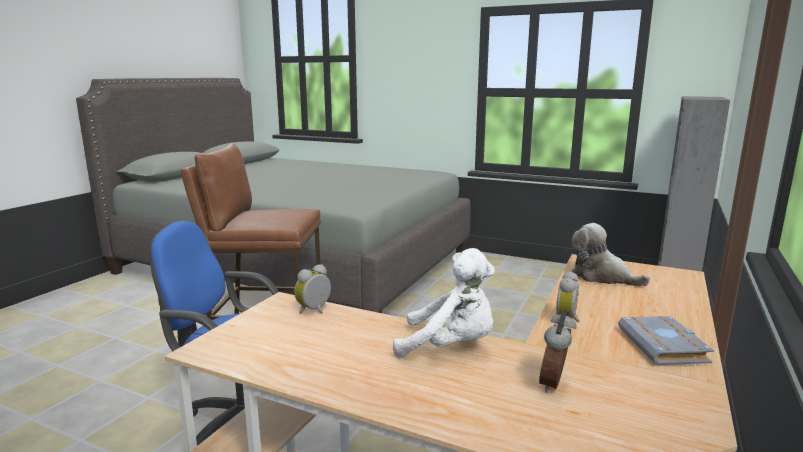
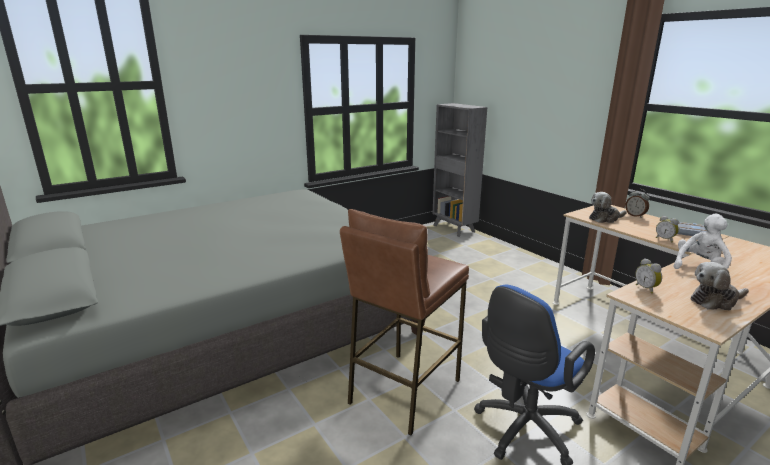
camera: 60 degrees left, 5 degrees up
(307, 355) = (715, 301): none -> plush toy
(555, 384) = (736, 259): alarm clock -> alarm clock (635, 215)

